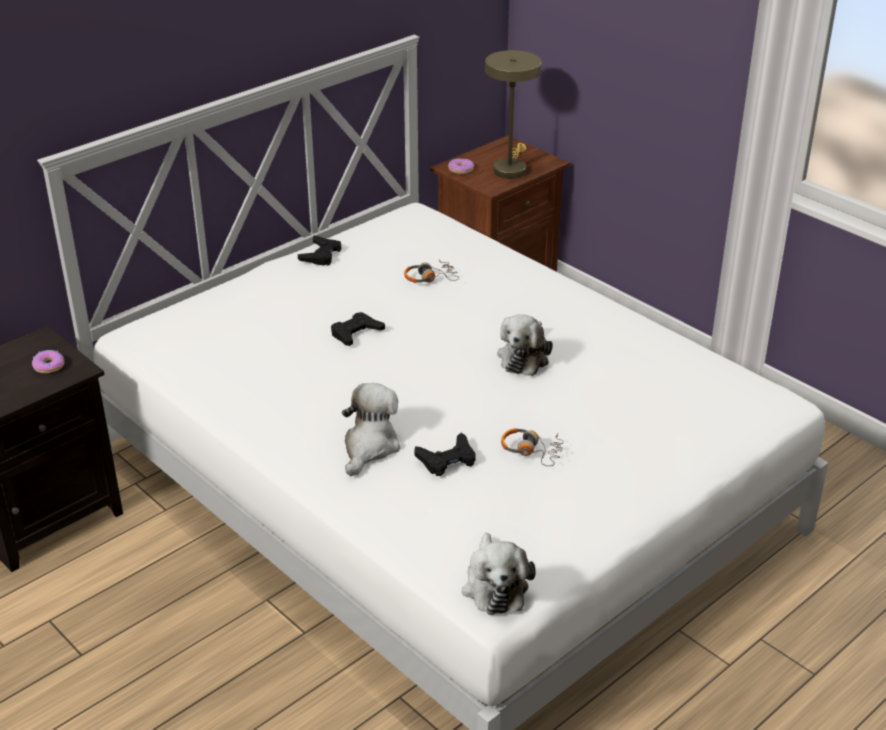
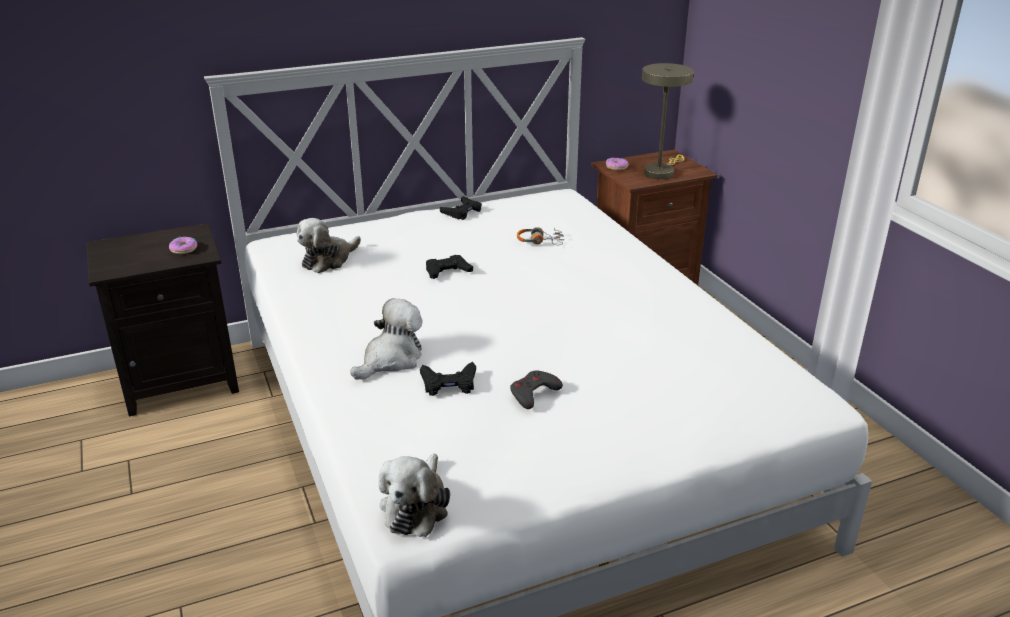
camera: 20 degrees right, 5 degrees down
(524, 357) = (582, 315): plush toy -> plush toy (328, 260)
(531, 451) = (533, 393): headphones -> grey game controller

